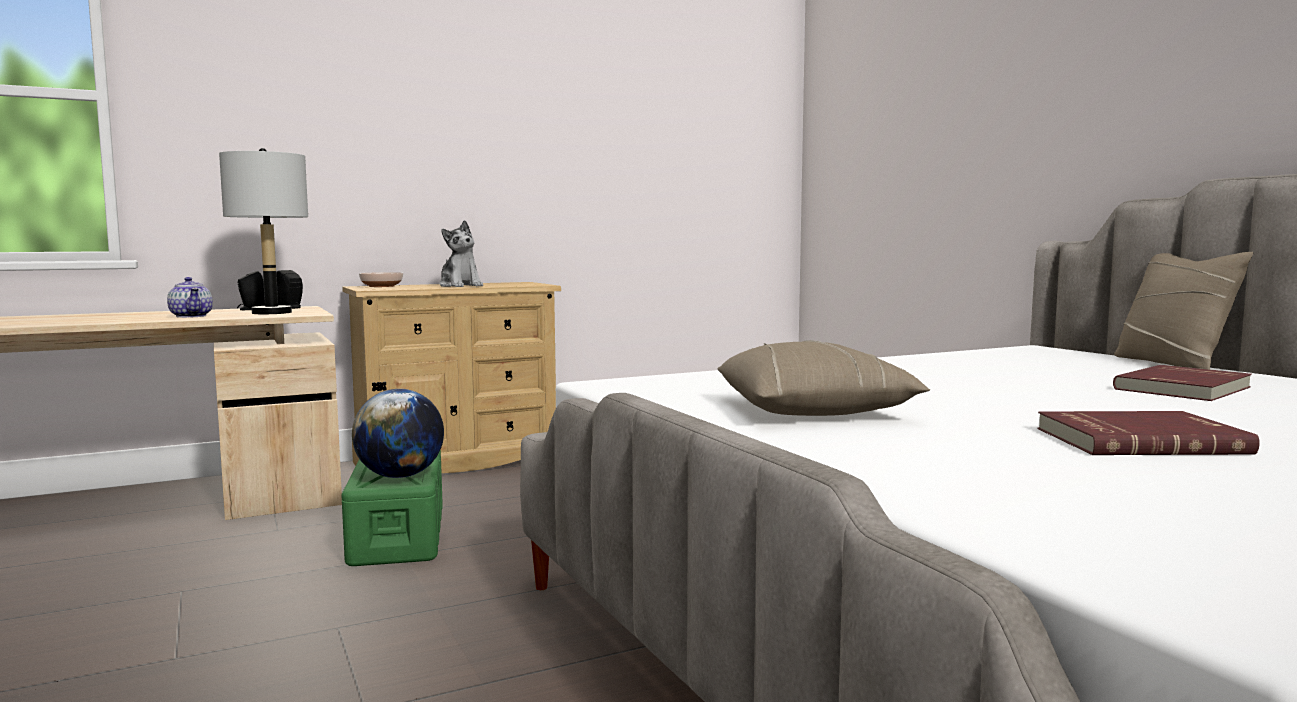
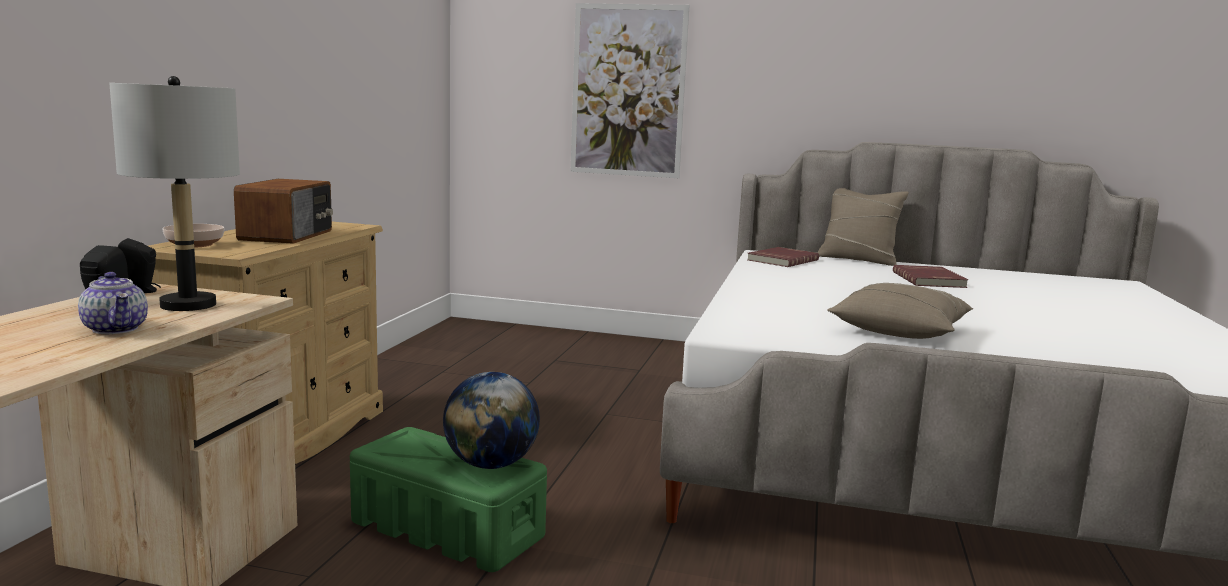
camera: 50 degrees left, 5 degrees up
(192, 316) = (116, 329): teapot -> teapot turned 45 degrees clockwise
(460, 286) = (288, 235): plush toy -> radio
(941, 150) = (628, 91): none -> picture
(1138, 440) = (1044, 321): red book -> red book (781, 260)

